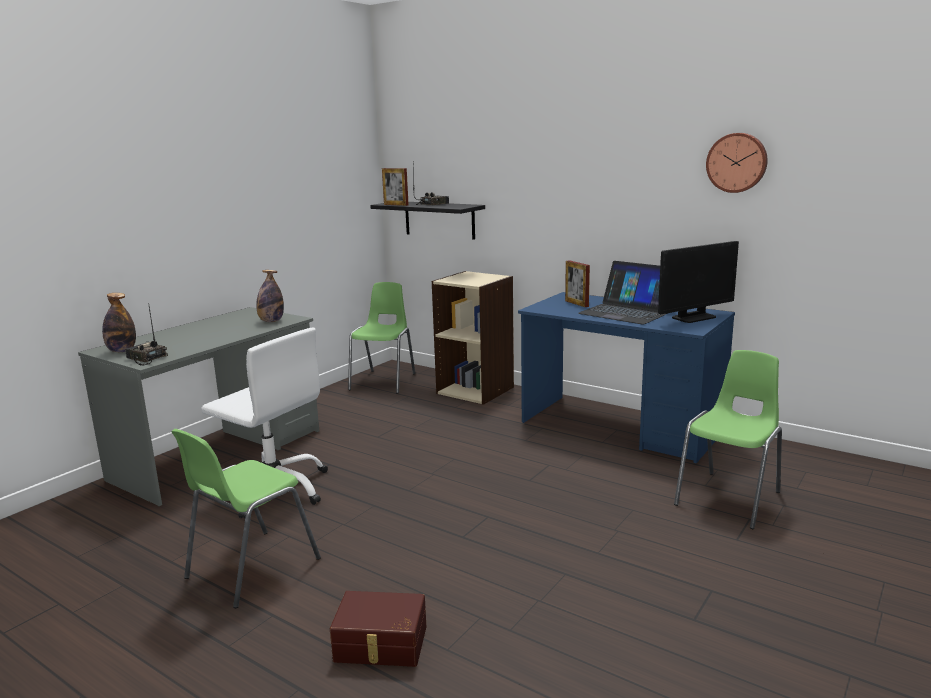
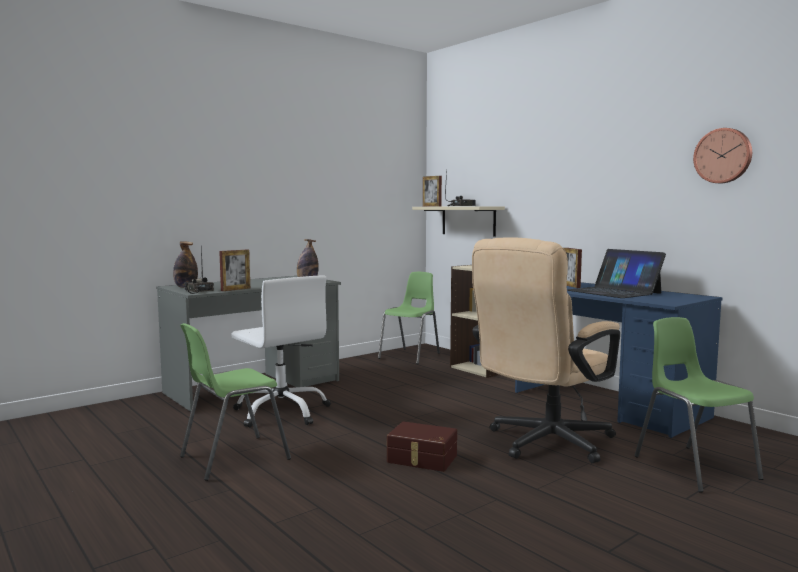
camera: 15 degrees right, 10 degrees down
(193, 349) = (235, 289): none -> picture frame
(380, 645) = (304, 522): brown storage box -> brown storage box (421, 459)
(439, 219) = (468, 221): black shelf -> beige shelf
(579, 491) = (543, 444): none -> beige office chair
(693, 317) = (676, 297): monitor -> none
(730, 498) = (694, 467): green chair -> green chair turned 75 degrees counterclockwise

